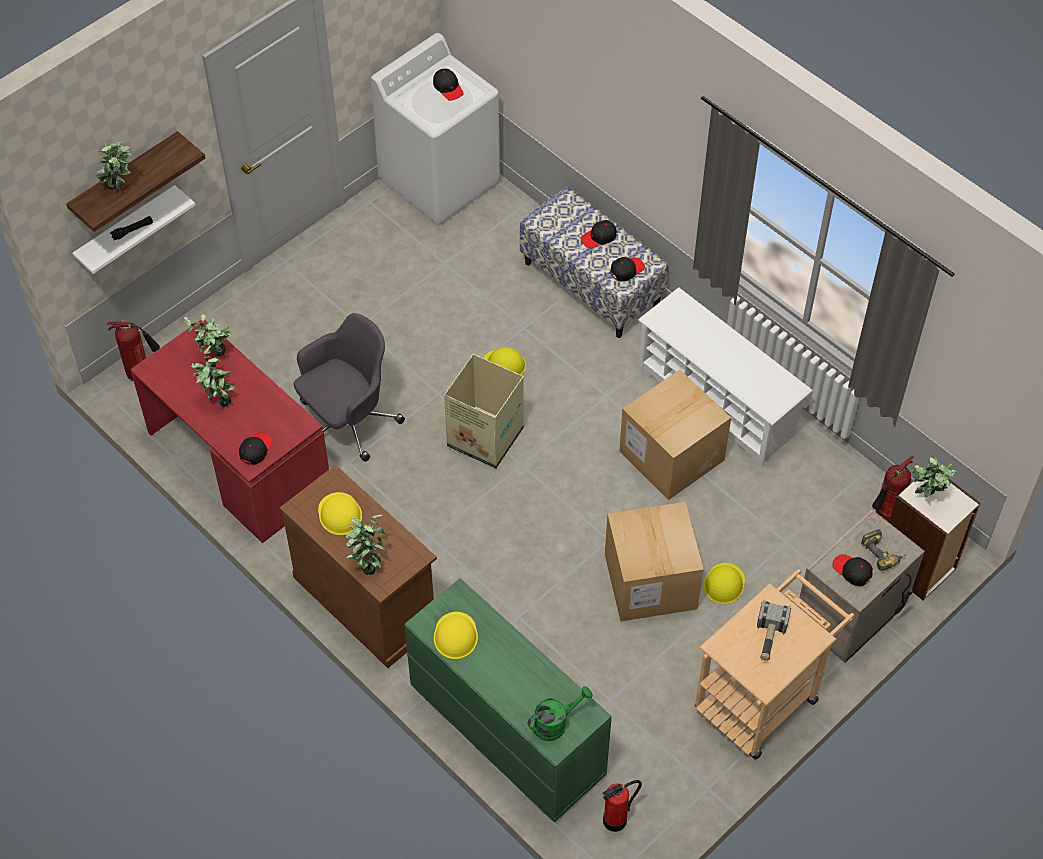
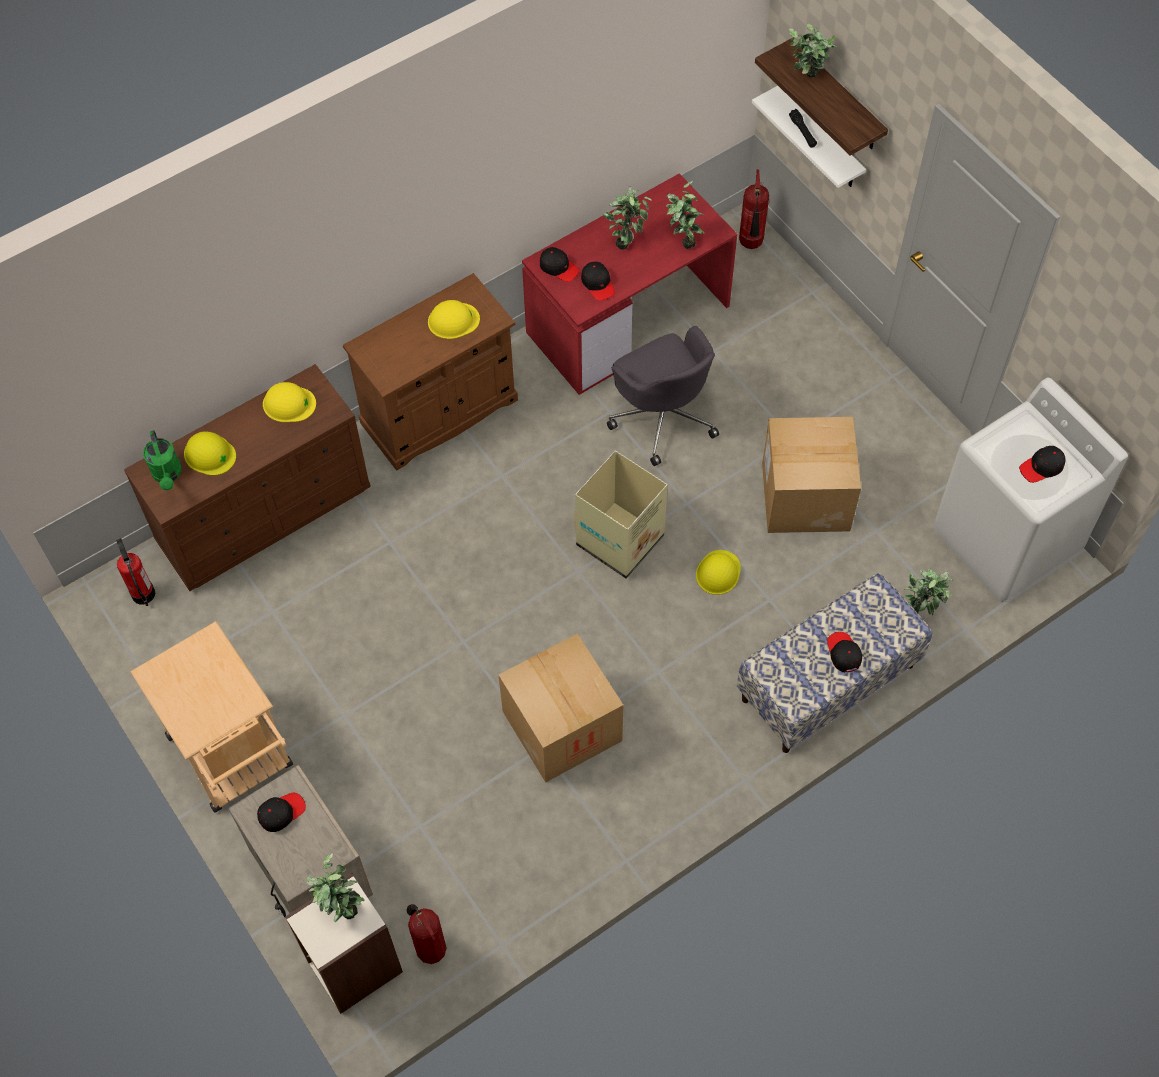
camera: 100 degrees right, 5 degrees up
(367, 563) = (389, 338): potted plant -> potted plant (920, 610)
(506, 730) = (265, 514): green dresser -> brown dresser
(626, 270) = (787, 675): black cap -> black cap (598, 284)
(650, 581) = (401, 674): cardboard box -> cardboard box (805, 496)
(717, 401) = (631, 792): white shoe rack -> none
(724, 584) = (381, 748): yellow hard hat -> yellow hard hat (209, 454)
(769, 637) = (206, 690): hammer -> none
(883, 553) = (296, 853): power drill -> none

